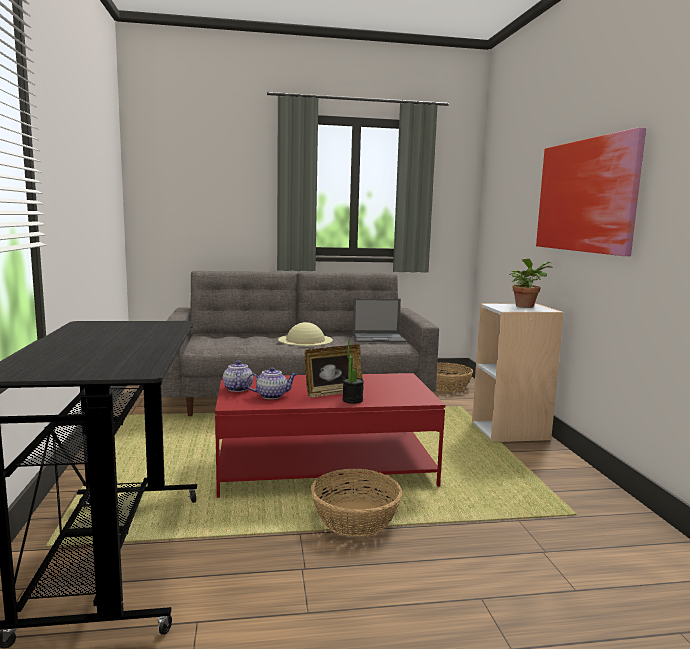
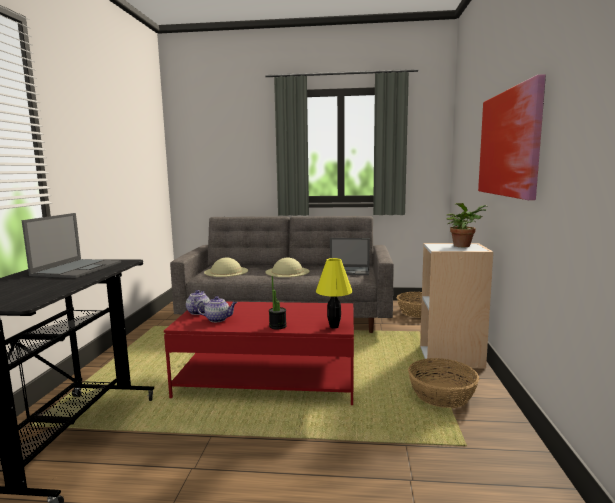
camera: 15 degrees right, 0 degrees up
(125, 331) = (78, 268): none -> laptop
(226, 341) = (226, 271): none -> beige hat
(333, 393) = (268, 319): picture frame -> none
(356, 518) = (264, 427): basket -> basket (442, 395)
(416, 398) = (333, 327): none -> yellow table lamp

